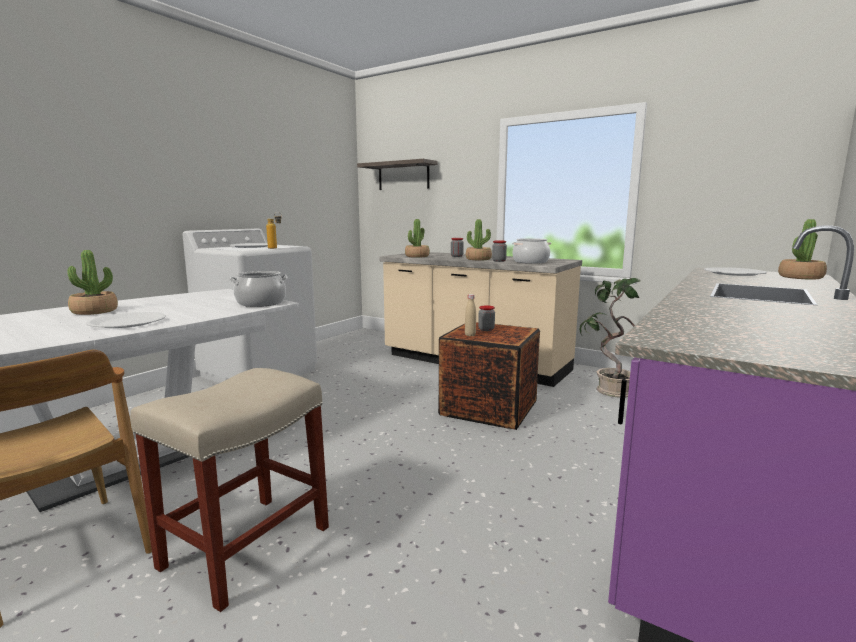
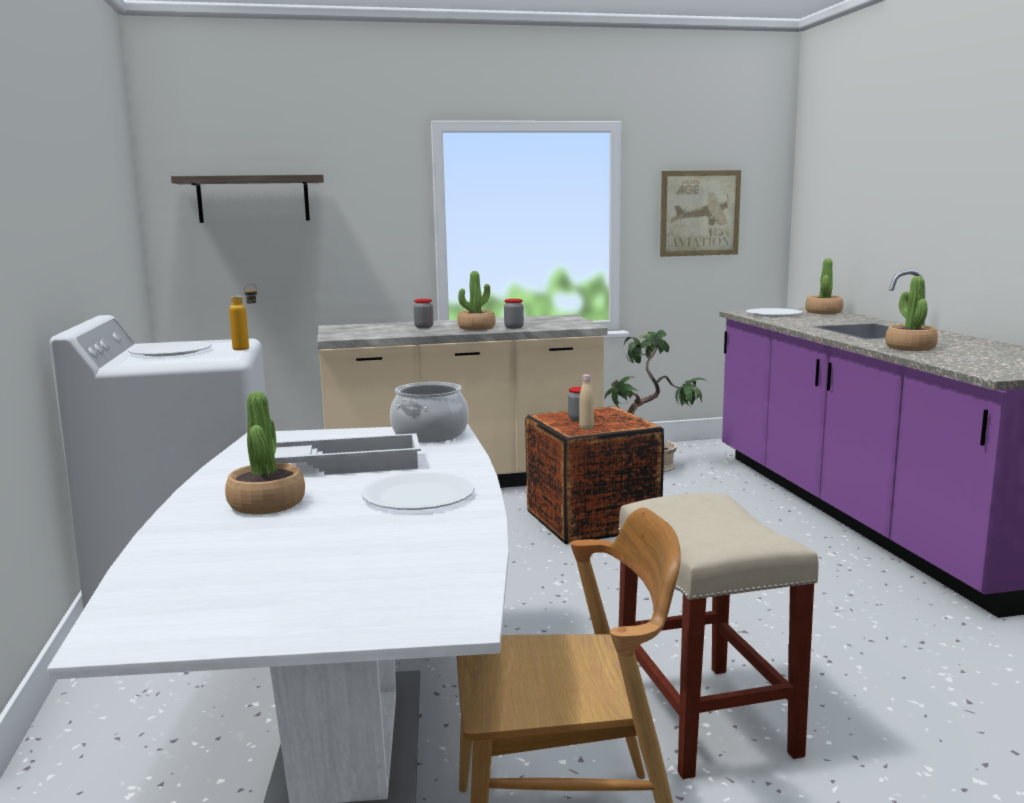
camera: 45 degrees left, 0 degrees up
(180, 306) = (345, 464): none -> white tray
(417, 256) = (376, 334): potted plant -> potted plant (910, 348)
(530, 262) = (550, 324): cooking pot -> none
(721, 179) = (699, 213): none -> picture

